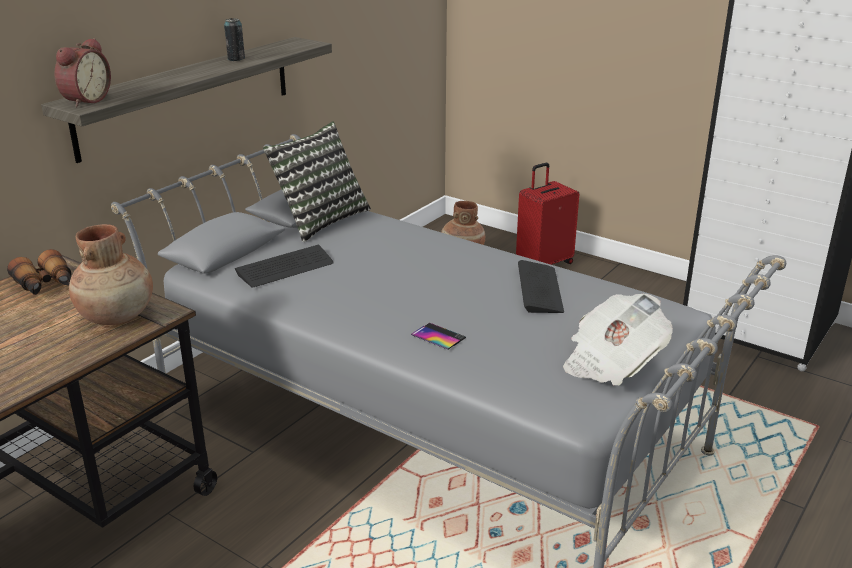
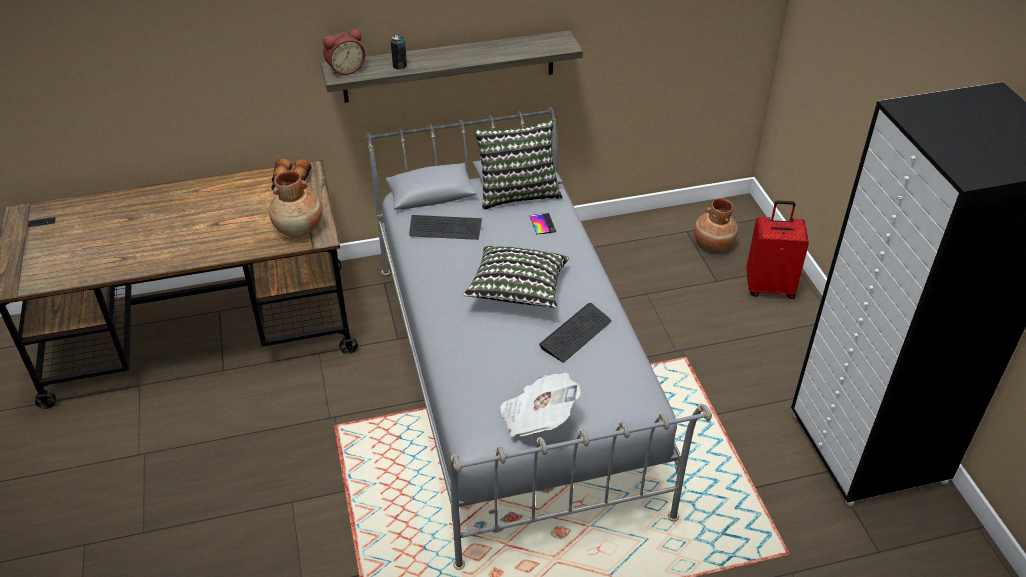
camera: 40 degrees right, 15 degrees up
(236, 59) = (489, 49): can -> can (400, 66)
(435, 282) = (517, 291): none -> pillow
(438, 336) = (464, 336): phone -> phone (542, 224)

